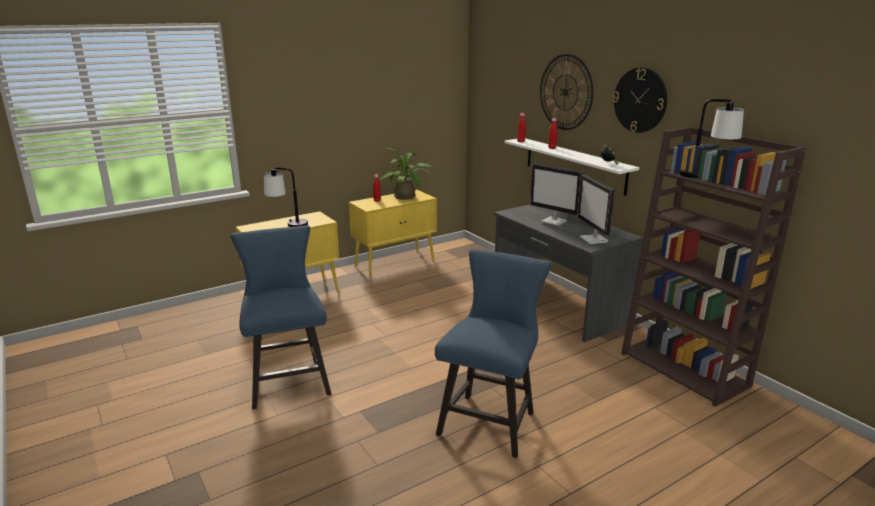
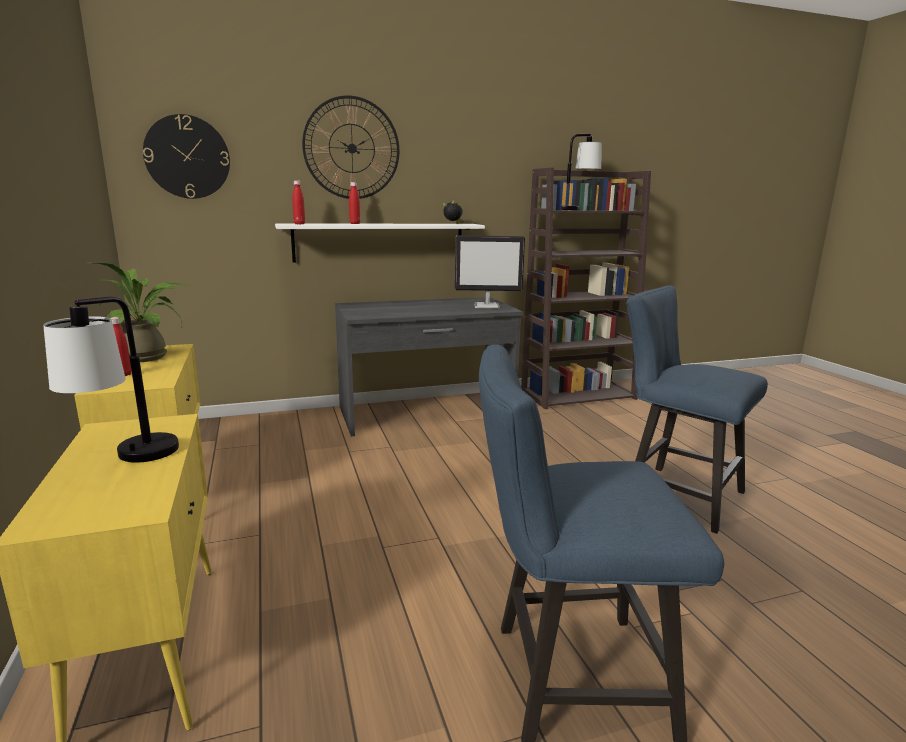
camera: 75 degrees left, 5 degrees down
(554, 221) = (416, 308): monitor -> none
(640, 100) = (466, 149): wall clock -> wall clock (187, 157)

